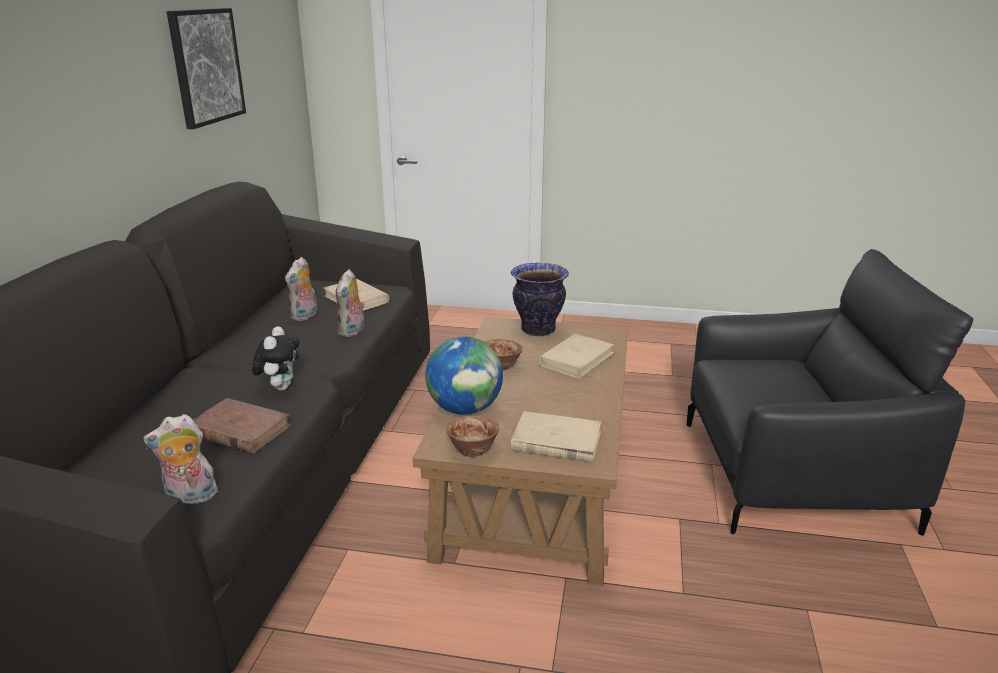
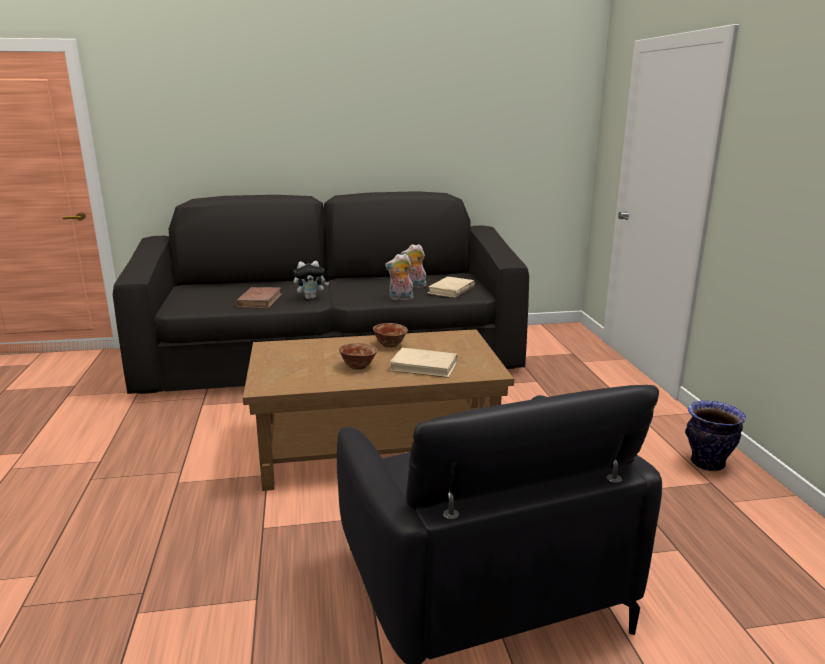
camera: 70 degrees right, 5 degrees down
(190, 498) = (195, 306): plush toy -> none
(206, 66) = (451, 114): picture -> none
(465, 409) = (319, 344): globe -> none
(472, 450) = (266, 354): bowl -> bowl (358, 366)
(537, 330) = (468, 347): vase -> vase (707, 463)
(555, 441) = (287, 374): beige book -> none

